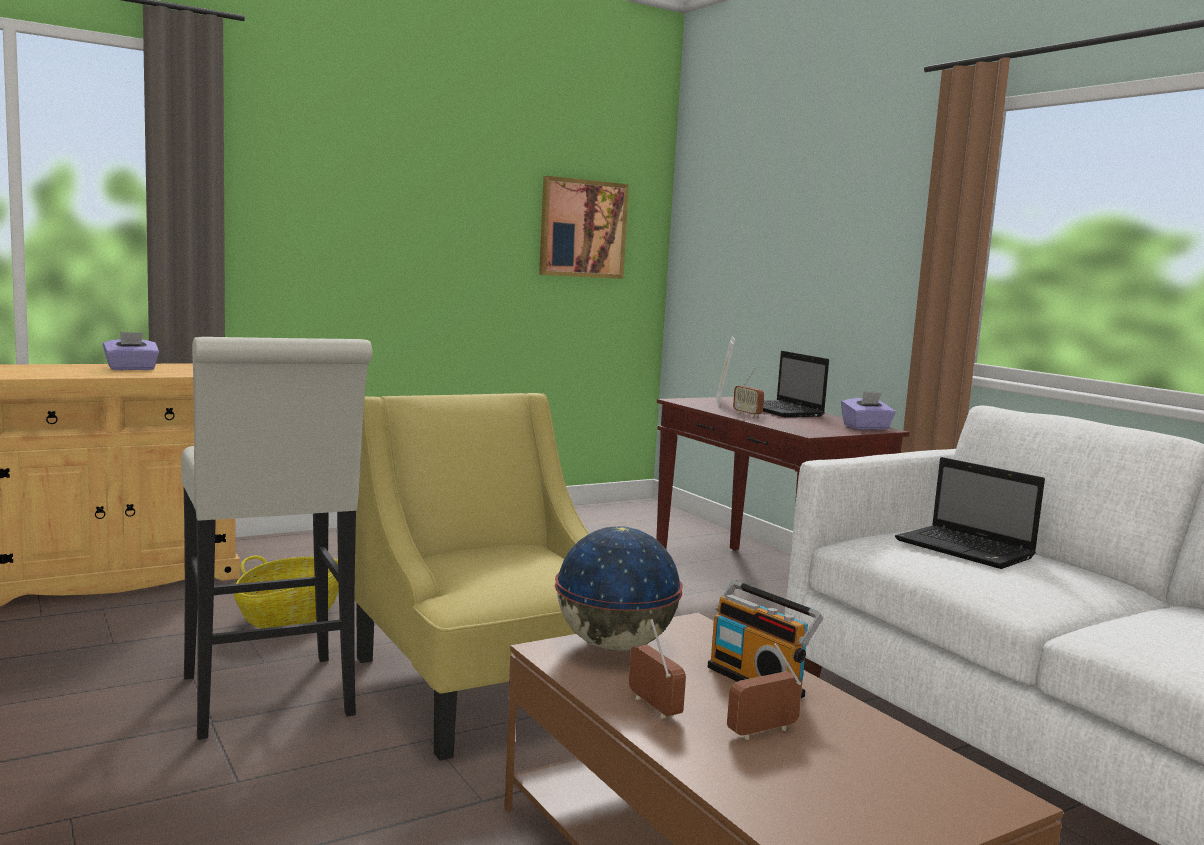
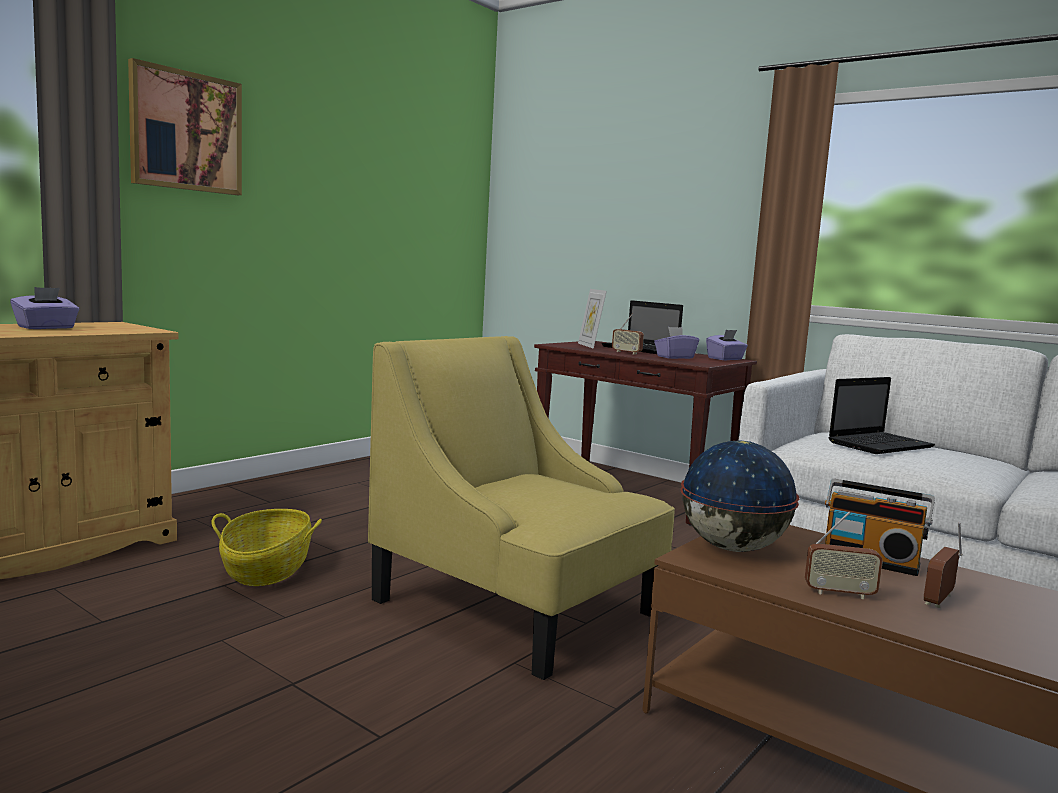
camera: 20 degrees left, 0 degrees up
(269, 702) = (331, 654): white stool -> none
(582, 228) = (426, 197): picture -> picture (186, 131)
(653, 707) = (839, 593): radio -> radio turned 150 degrees clockwise
(798, 423) = (674, 357): none -> purple tissue box
(967, 550) = (881, 445): laptop -> laptop turned 60 degrees counterclockwise

